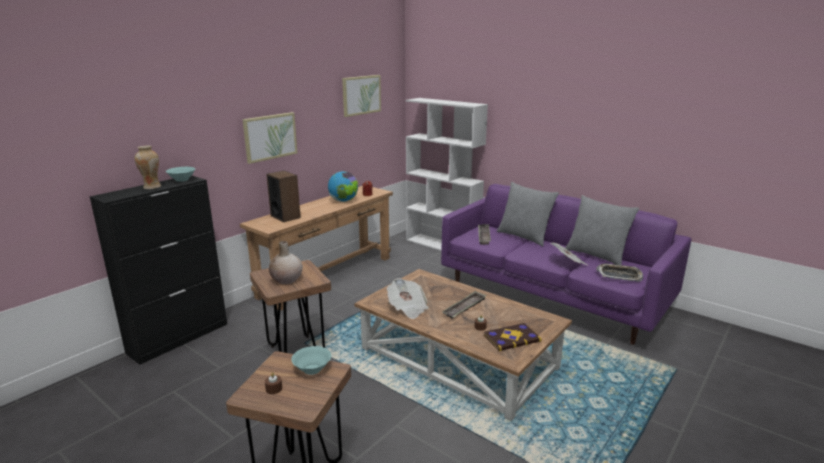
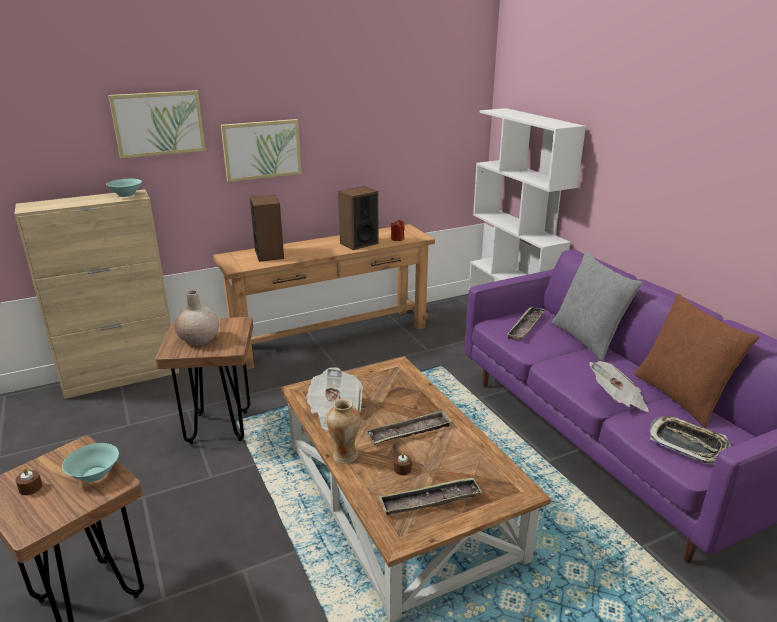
camera: 25 degrees right, 5 degrees up
(152, 187) = (84, 200): vase -> vase (345, 455)
(179, 338) = (122, 377): black cabinet -> beige cabinet
(343, 201) = (359, 243): globe -> speaker
(361, 95) = (412, 100): picture -> picture (158, 123)
(511, 338) = (430, 501): book -> tray
(597, 255) = (681, 396): grey pillow -> brown pillow

